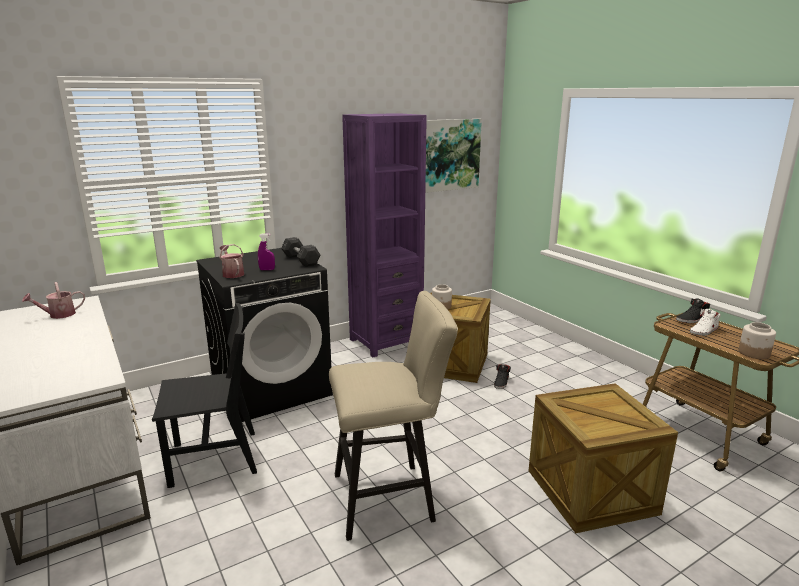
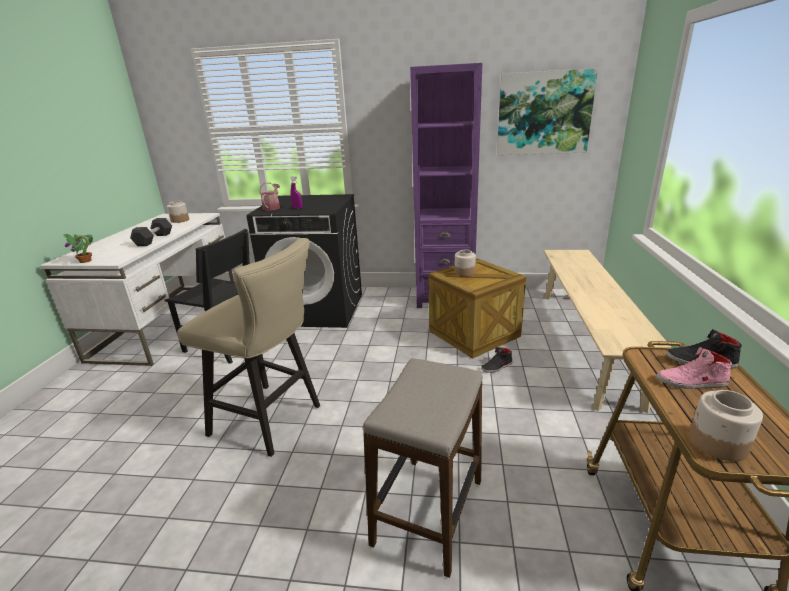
camera: 40 degrees right, 5 degrees up
(50, 392) = (85, 261): none -> potted plant
(58, 315) = (180, 220): watering can -> jar
(300, 260) = (334, 205): grey dumbbell -> grey dumbbell (154, 239)
(533, 345) = (585, 342): none -> beige bench
(591, 491) = (429, 511): crate -> stool
(704, 331) = (691, 382): white shoe -> pink shoe

